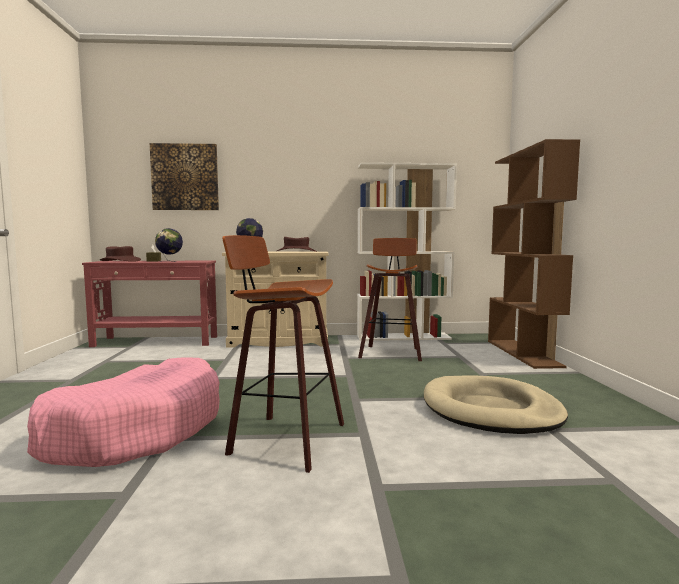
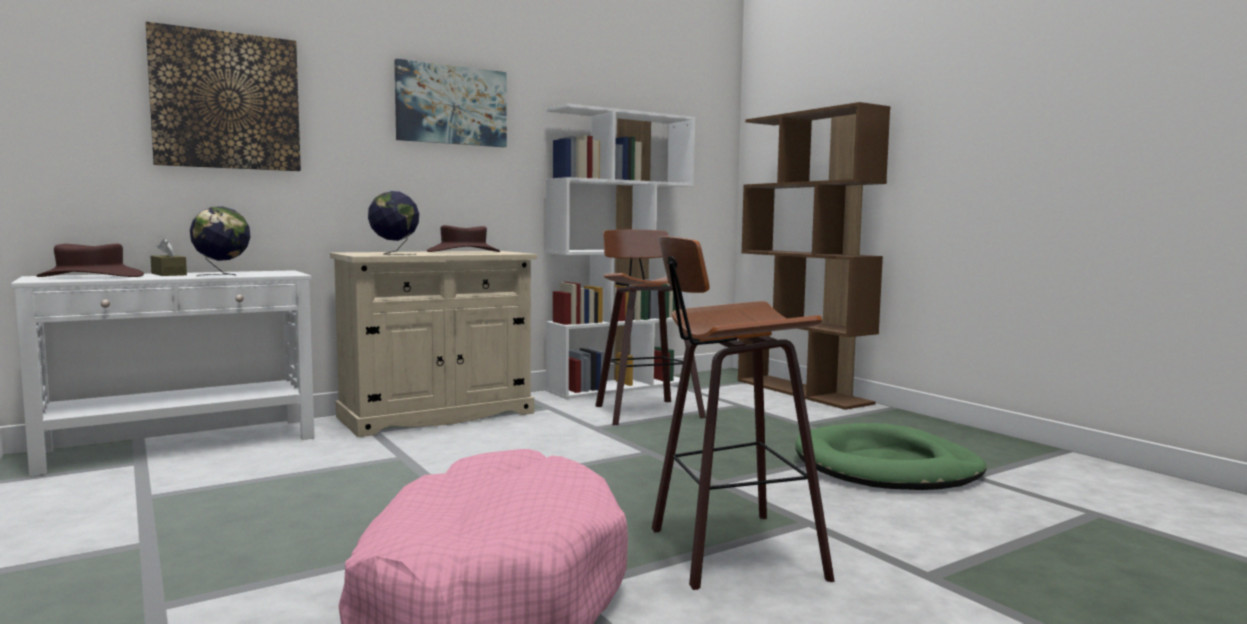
camera: 30 degrees left, 0 degrees up
(156, 341) = (182, 445): red console table -> white console table
(299, 170) = (451, 105): none -> picture
(490, 410) = (886, 466): beige dog bed -> green dog bed

